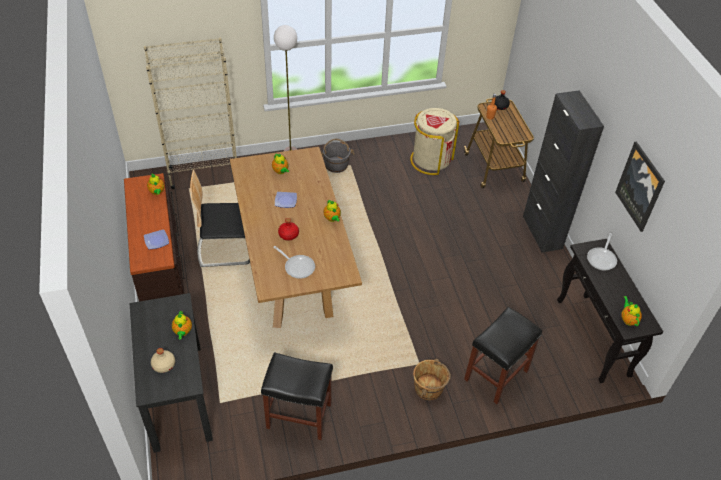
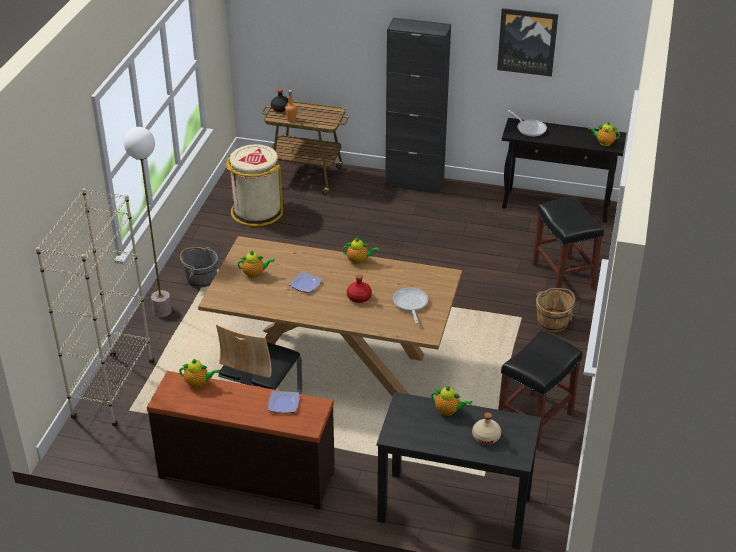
camera: 60 degrees left, 10 degrees down
(297, 266) = (410, 304): frying pan -> frying pan turned 75 degrees counterclockwise

